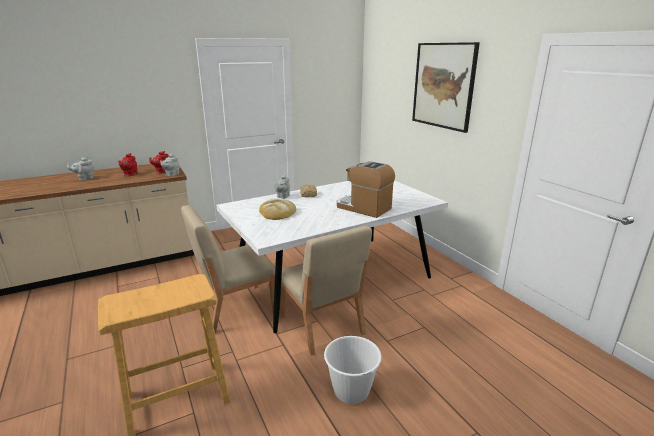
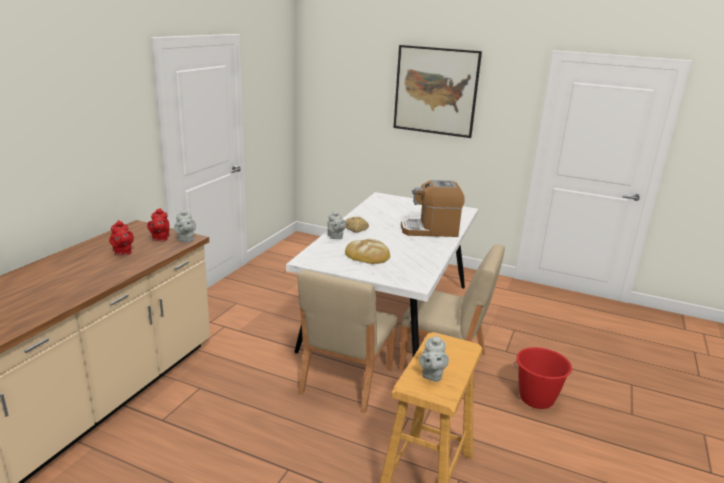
camera: 40 degrees left, 0 degrees up
(84, 178) = (65, 274): grey teapot -> grey teapot (432, 375)
(351, 391) = (536, 399): white bucket -> red bucket

